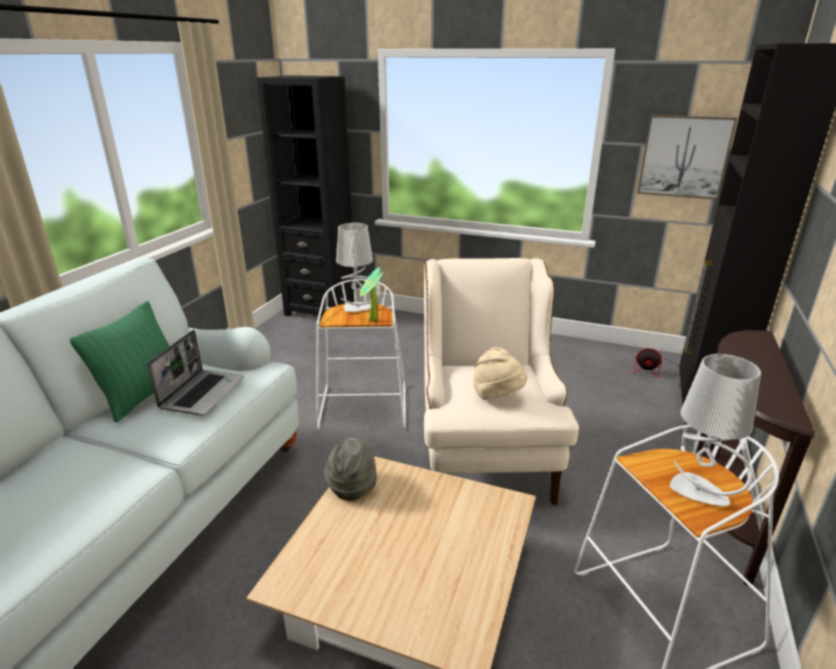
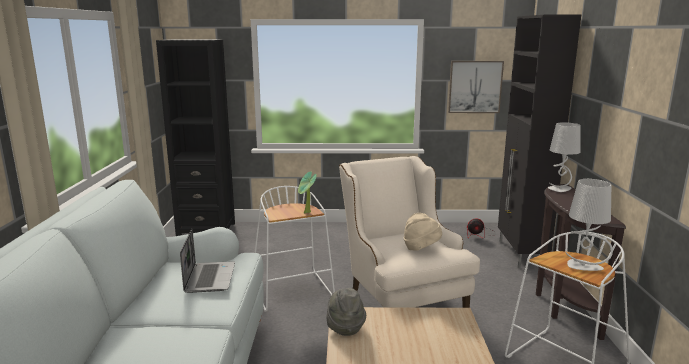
camera: 20 degrees left, 10 degrees down
(143, 395) = (158, 288): green pillow -> none
(358, 307) = (288, 207): grey table lamp -> grey table lamp (560, 189)

